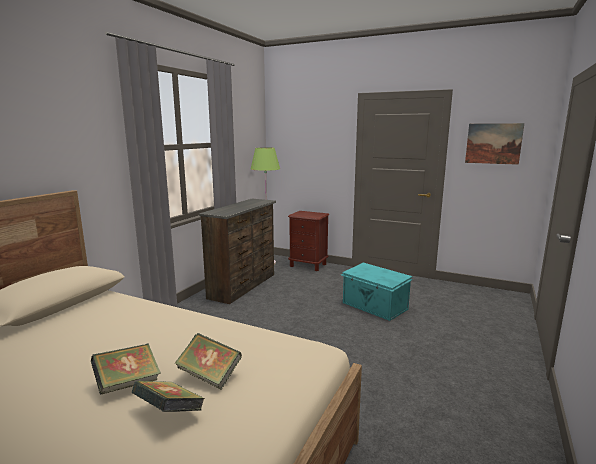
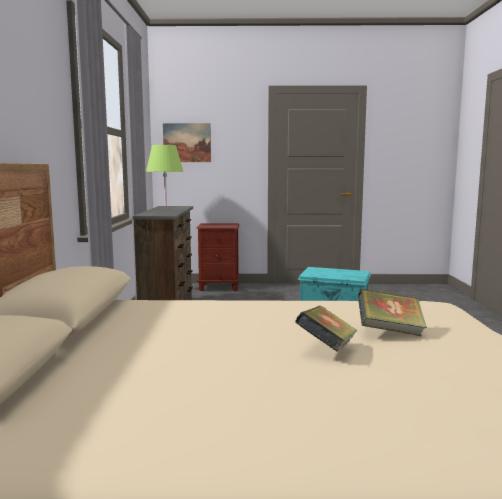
camera: 25 degrees left, 5 degrees down
(169, 413) = (414, 357): book -> none
(493, 143) = (407, 139): picture -> picture (187, 142)

